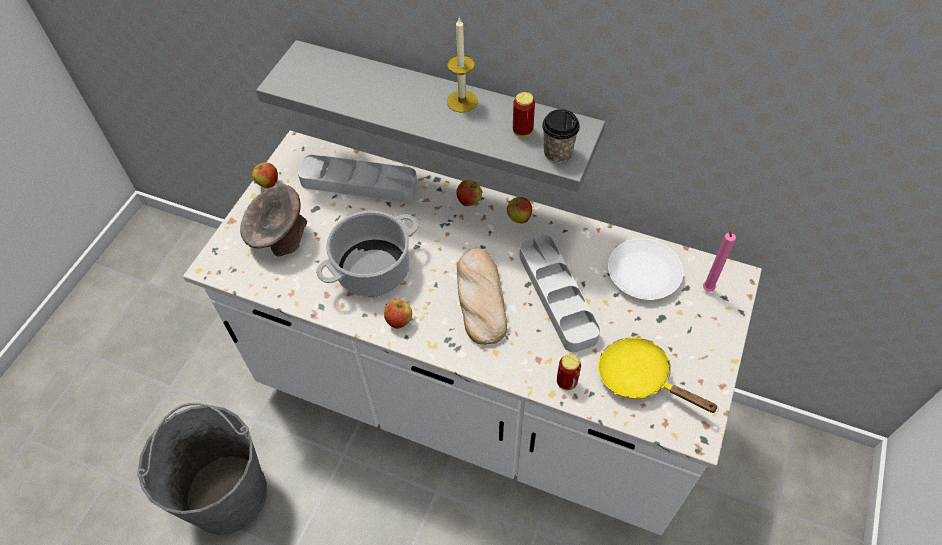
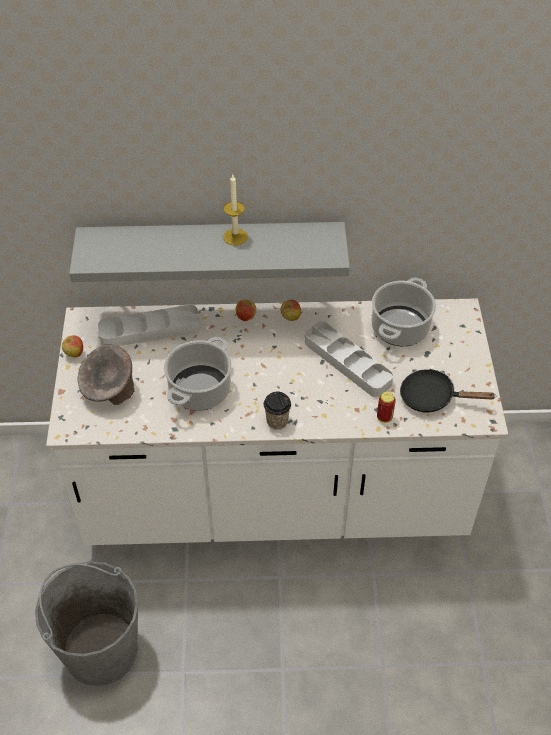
camera: 25 degrees left, 5 degrees down
(399, 321) = (241, 419): apple -> none
(480, 297) = (292, 382): bread -> none
(522, 131) = (291, 245): can -> none
(557, 153) = (324, 253): cup -> cup (277, 421)
(640, 378) = (432, 397): yellow frying pan -> black frying pan
(643, 273) = (400, 327): white plate -> cooking pot
(707, 287) = (448, 323): pink candle -> none

